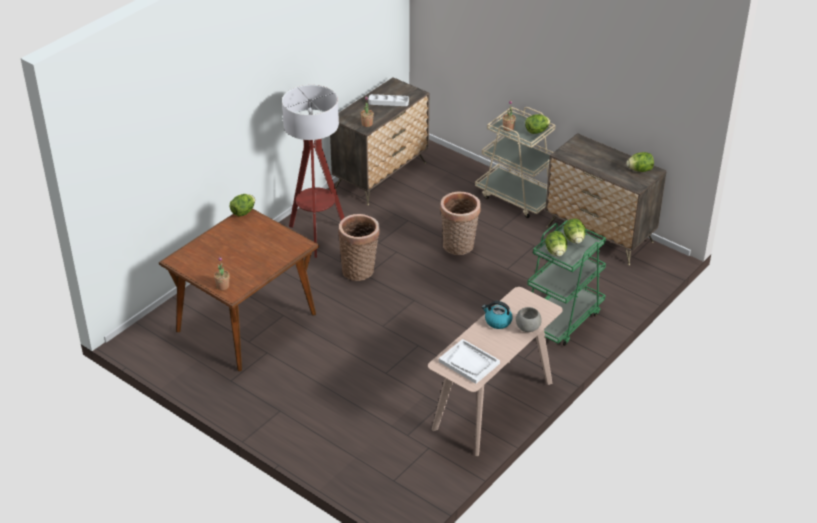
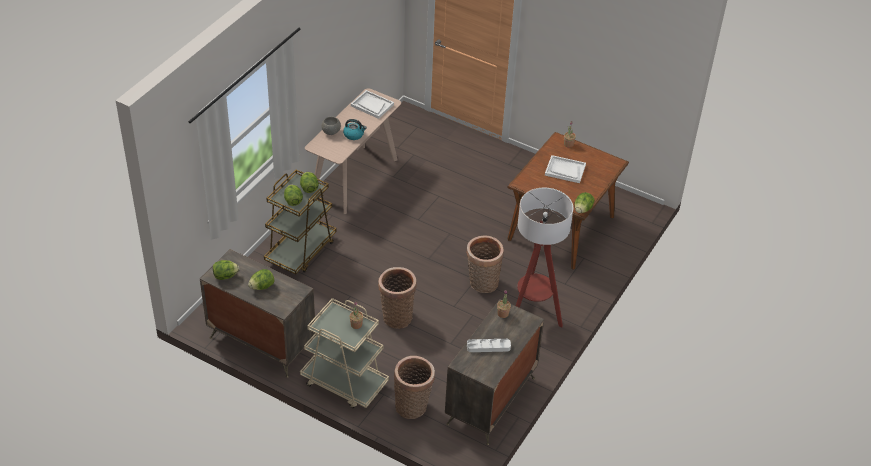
camera: 170 degrees right, 5 degrees up
(242, 255) = (565, 170): none -> white tray
(454, 176) = (413, 406): none -> basket
(536, 131) = (326, 323): lettuce -> lettuce (262, 286)
(562, 319) = (301, 251): green cart -> brown cart

